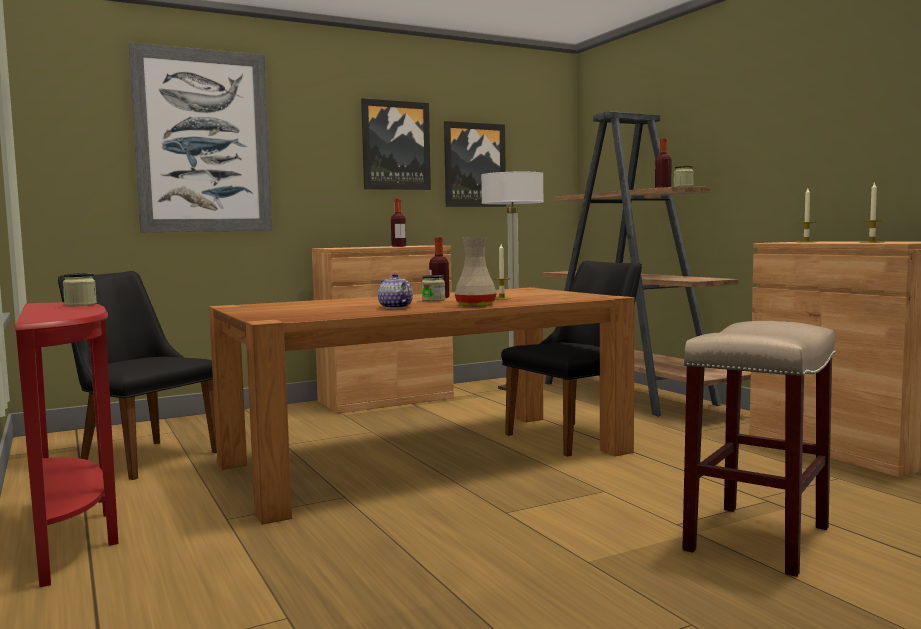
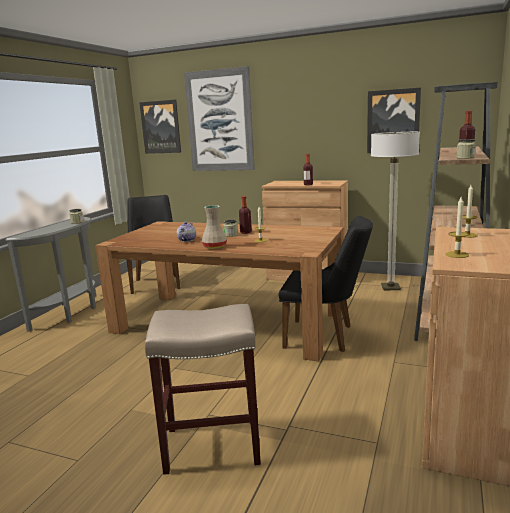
camera: 50 degrees right, 10 degrees up
(77, 533) = (73, 313): red console table -> grey console table
(395, 145) = (331, 112): picture -> picture (161, 127)

